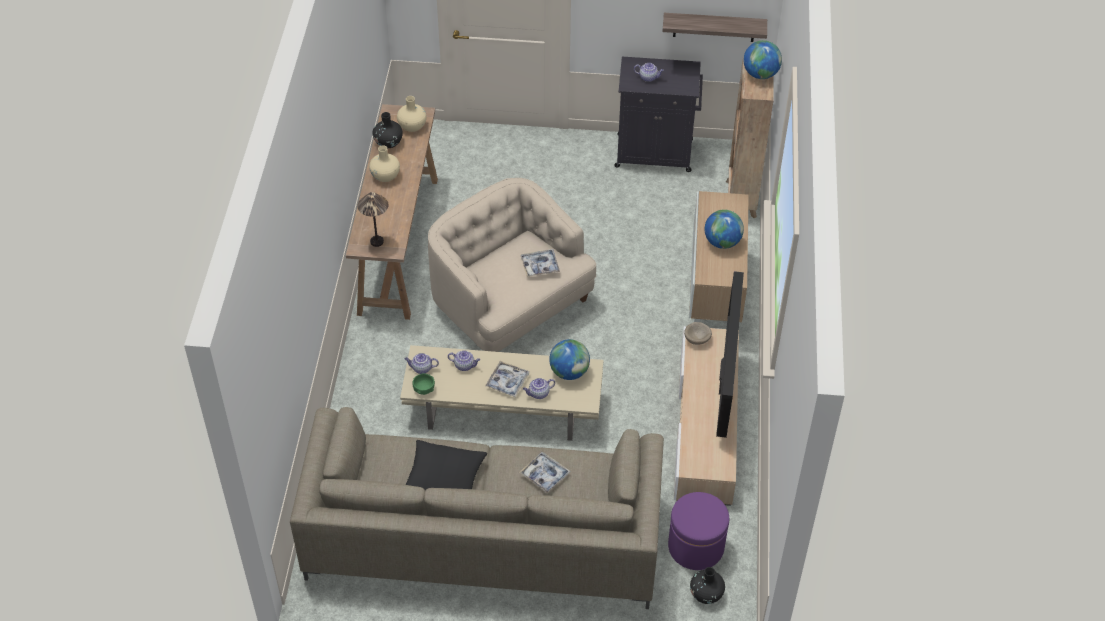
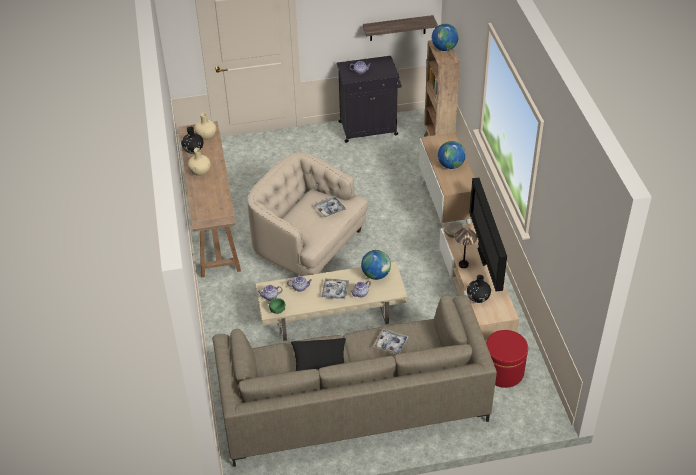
camera: 15 degrees left, 5 degrees down
(377, 242) = (212, 215): table lamp -> table lamp (463, 264)
(696, 547) = (503, 372): purple ottoman -> red ottoman
(706, 594) = (523, 401): black vase -> black vase (478, 298)

